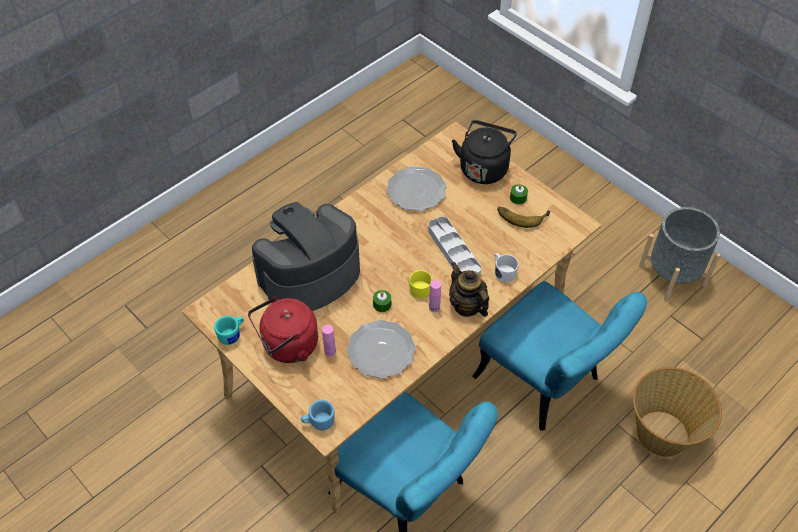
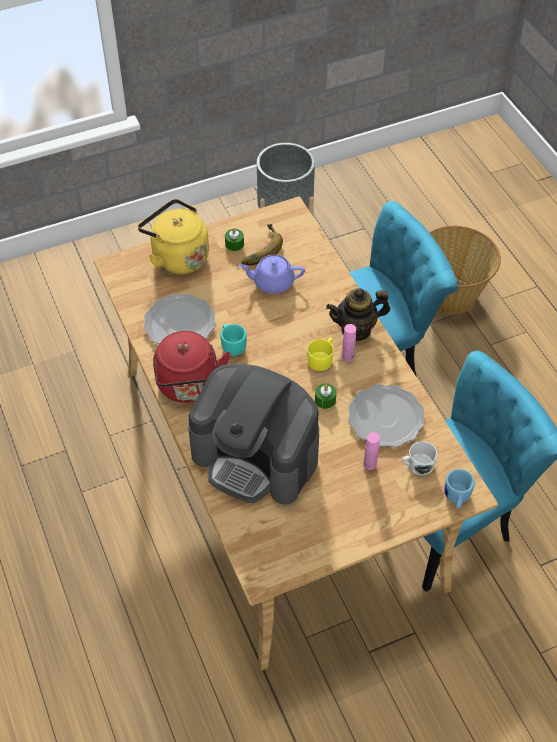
camera: 70 degrees left, 0 degrees up
(232, 335) = (310, 555): turquoise mug -> turquoise mug (232, 345)
(287, 346) = (347, 502): red kettle -> red kettle (188, 386)
(309, 276) = (256, 456): coffee machine -> coffee machine turned 45 degrees counterclockwise
(453, 252) = (281, 318): grey tray -> none
(484, 167) = (177, 257): black kettle -> yellow kettle
(489, 234) = (272, 282): none -> purple teapot
(503, 271) = (325, 287): white mug -> white mug (417, 465)

